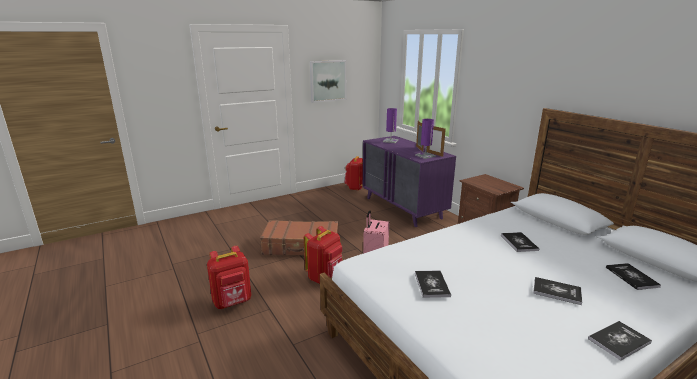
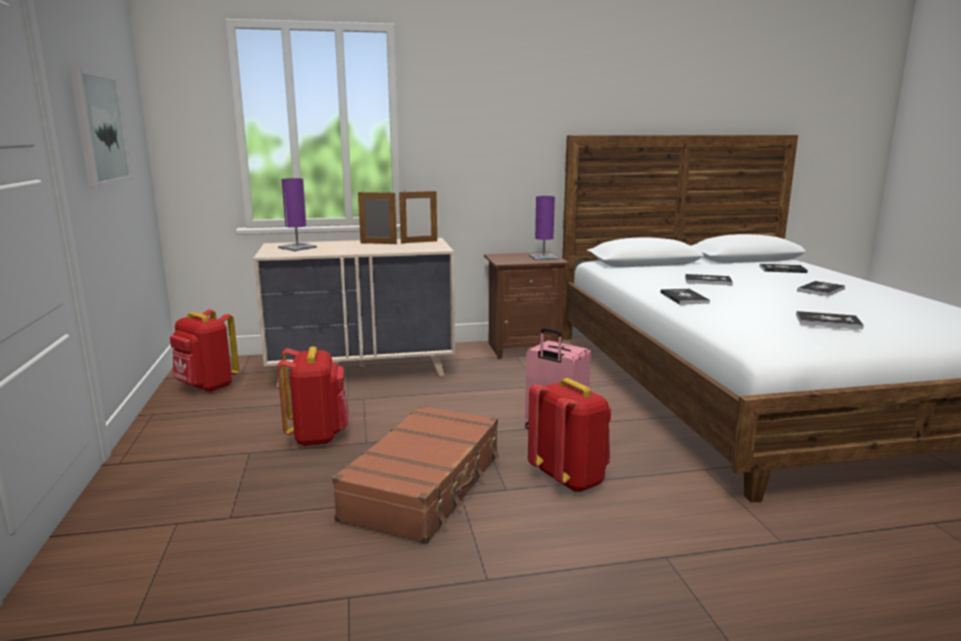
camera: 70 degrees left, 5 degrees down
(233, 302) = (631, 609): red backpack -> red backpack (318, 436)
(403, 208) = (363, 369): purple dresser -> beige dresser
(425, 156) = (421, 245): purple table lamp -> purple table lamp (543, 257)
(619, 341) = (900, 292): book -> book (684, 298)

